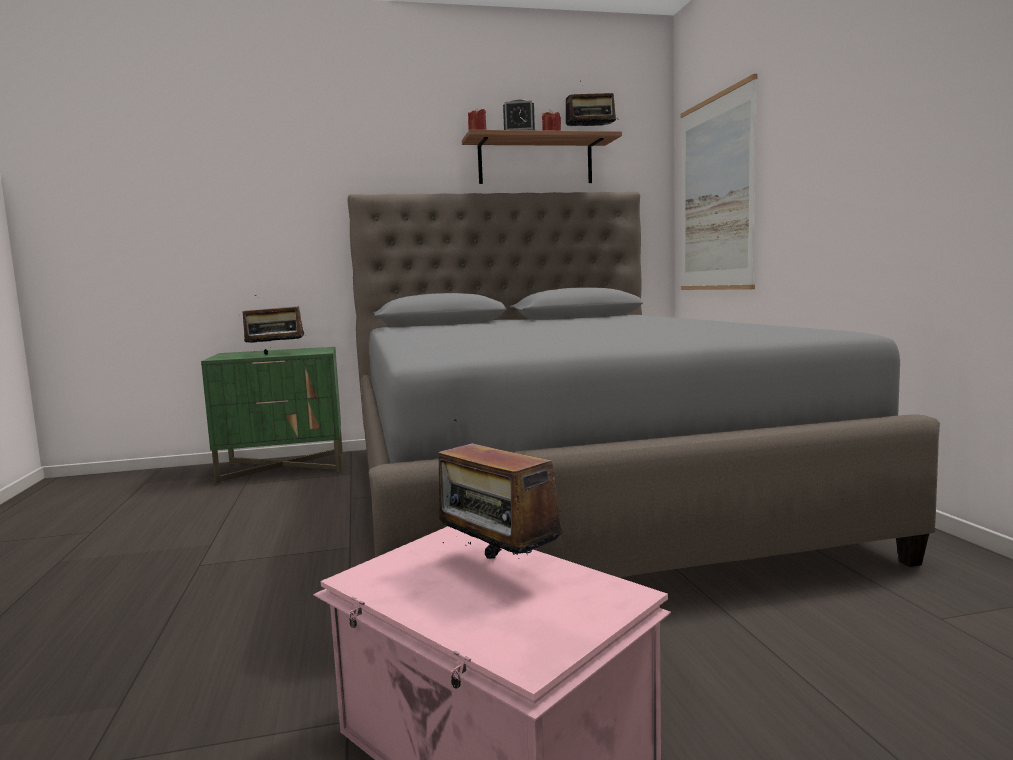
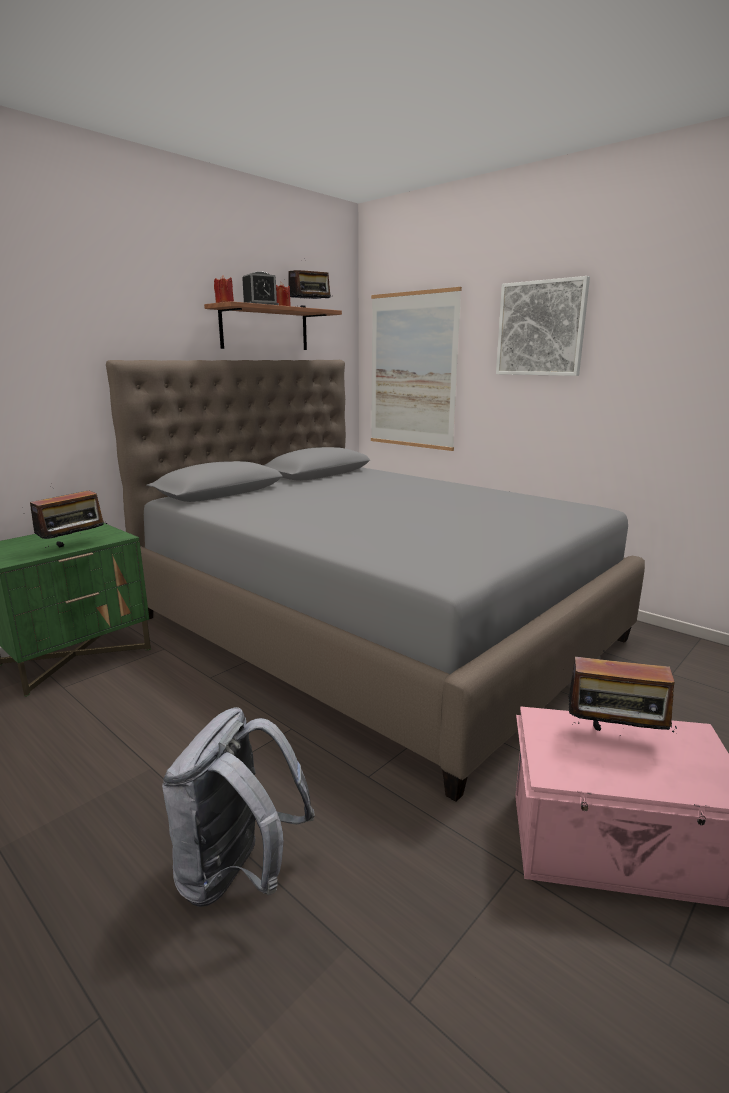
camera: 35 degrees left, 10 degrees up
(142, 626) = (237, 874): none -> grey backpack
(837, 98) = (541, 328): none -> picture

